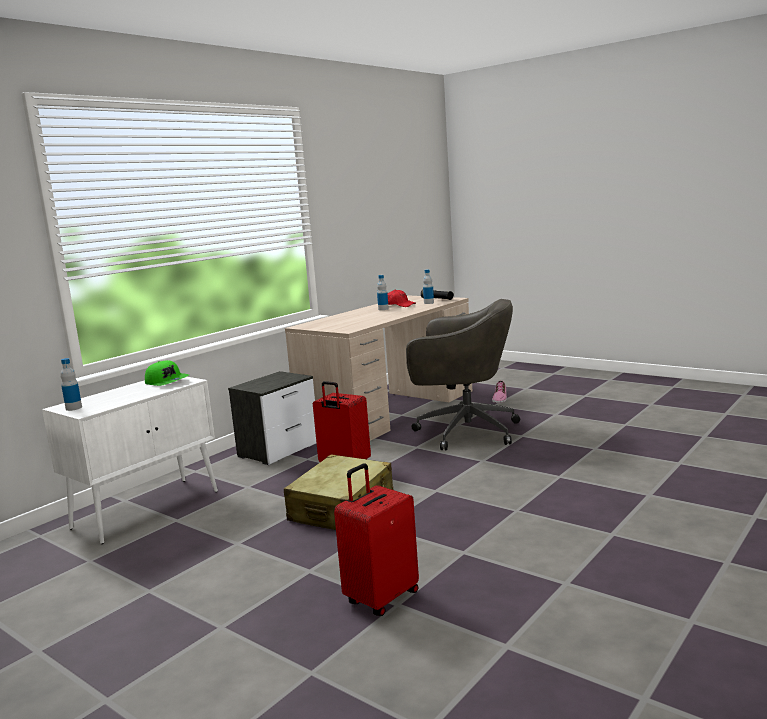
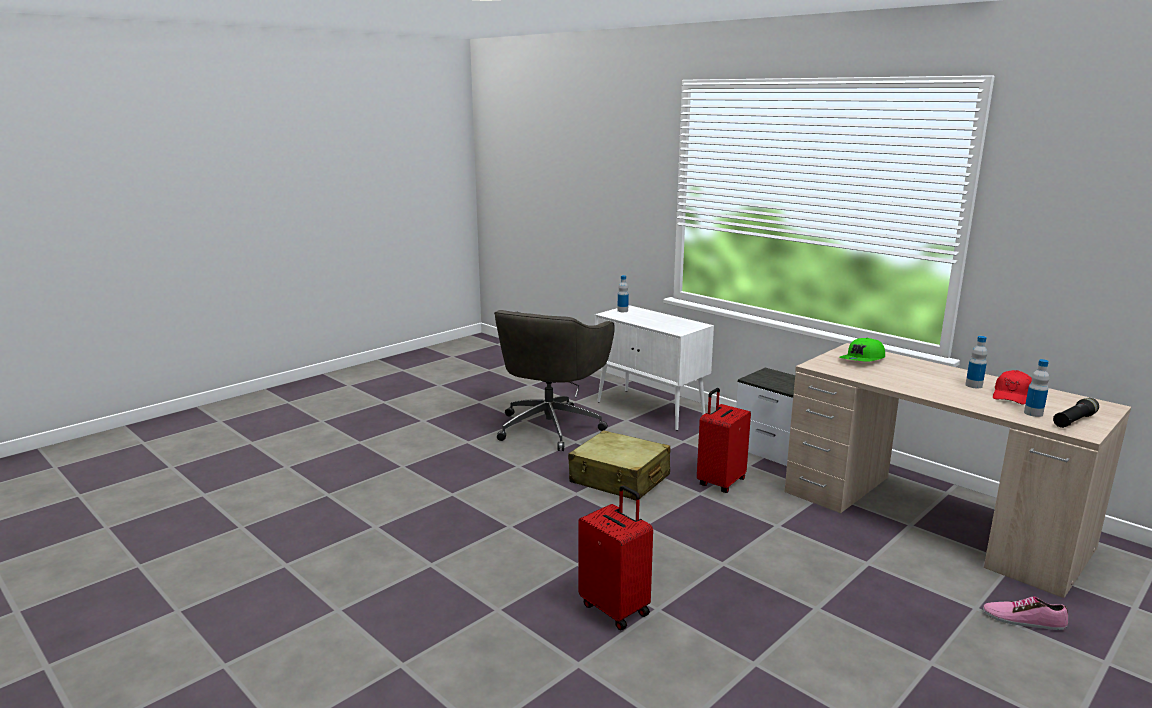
camera: 95 degrees right, 5 degrees up
(167, 381) = (682, 326): green cap -> green cap (862, 359)
(381, 598) = (464, 489): red suitcase -> red suitcase (616, 608)
(464, 431) = (835, 564): grey office chair -> grey office chair (551, 426)

